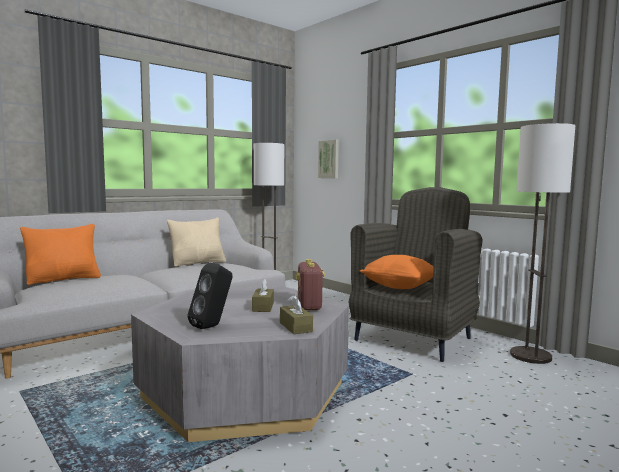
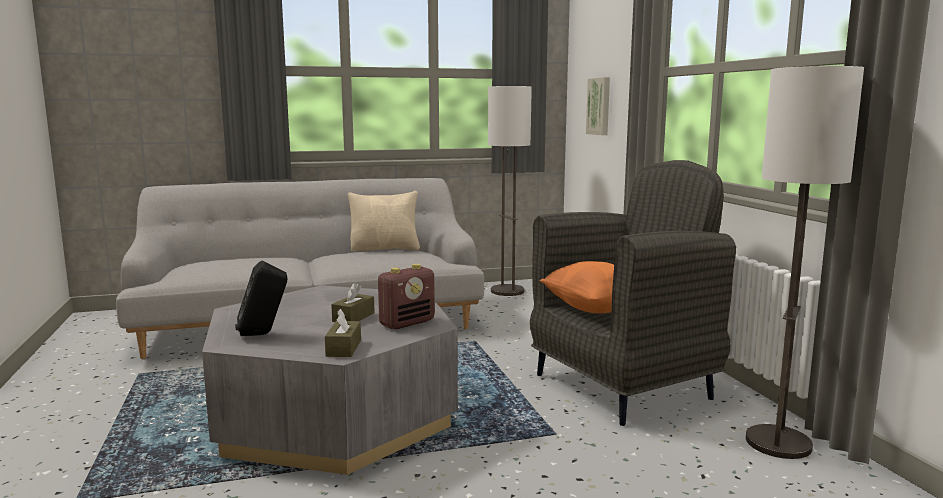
camera: 25 degrees right, 5 degrees up
(64, 280) = (219, 259): orange pillow -> none
(309, 306) = (407, 323): radio -> radio turned 150 degrees counterclockwise

